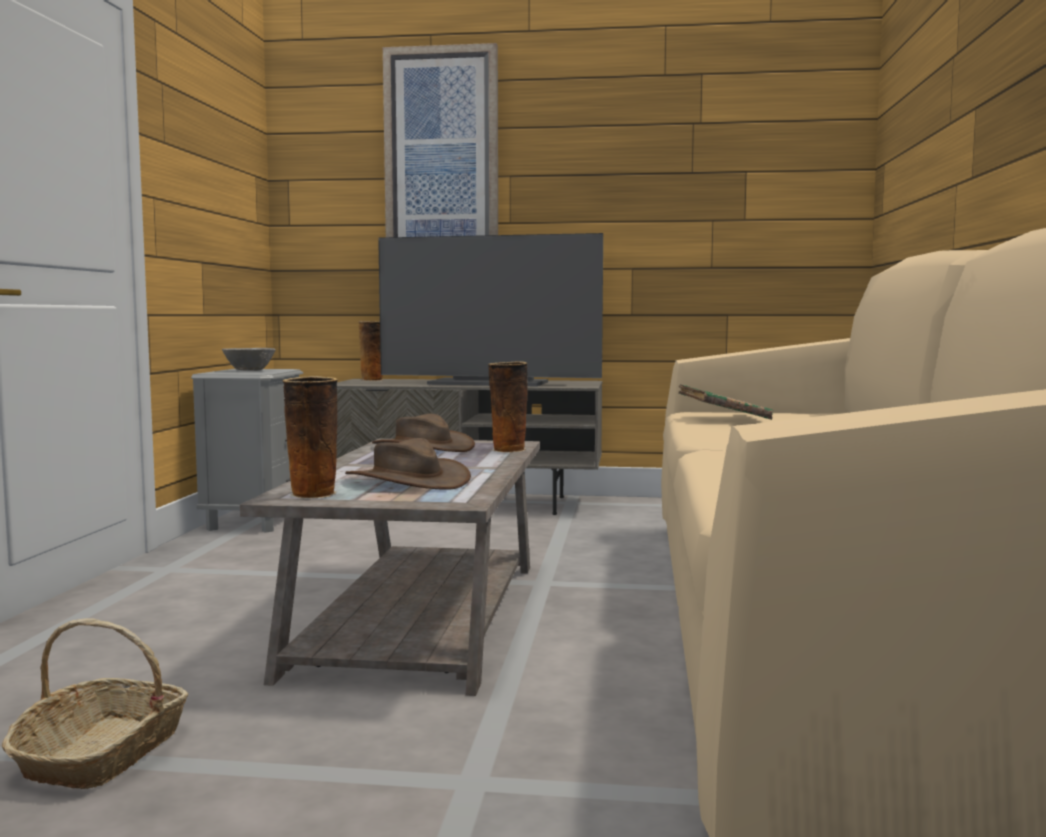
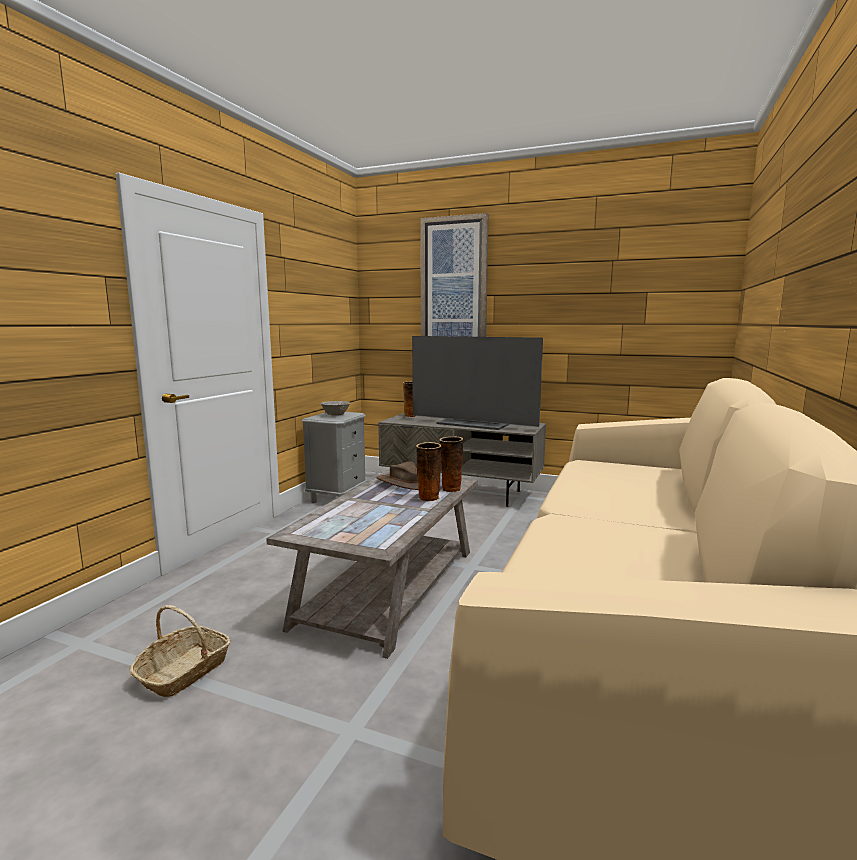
camera: 15 degrees right, 5 degrees up
(313, 494) = (309, 531): vase -> vase (428, 498)
(407, 480) = (369, 520): brown hat -> none
(724, 417) = (596, 471): green book -> none

